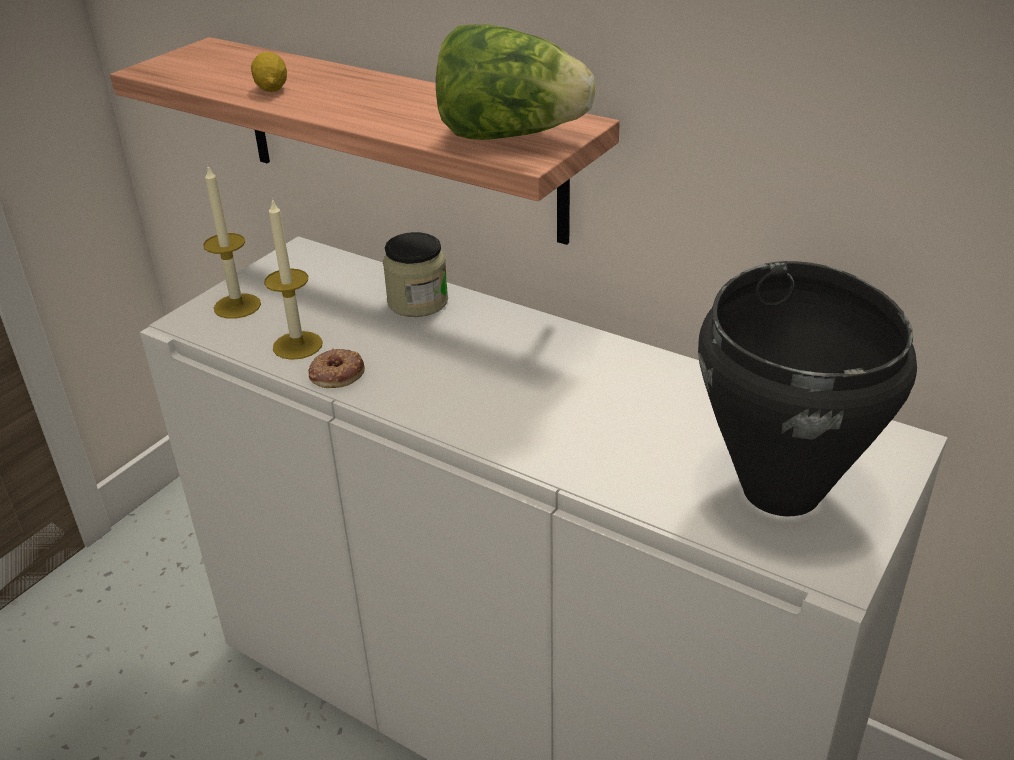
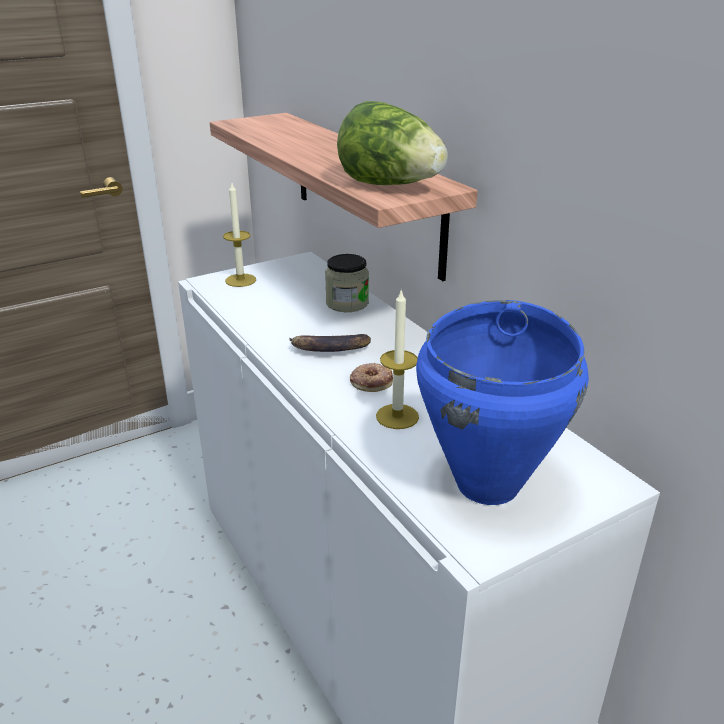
camera: 25 degrees right, 5 degrees down
(272, 88) = (284, 140): lemon -> none
(297, 345) = (254, 309): candle -> candle (397, 416)
(336, 373) = (261, 330): donut -> donut (371, 381)
(452, 375) = (329, 349): none -> banana
(782, 489) = (489, 484): black cooking pot -> blue cooking pot

